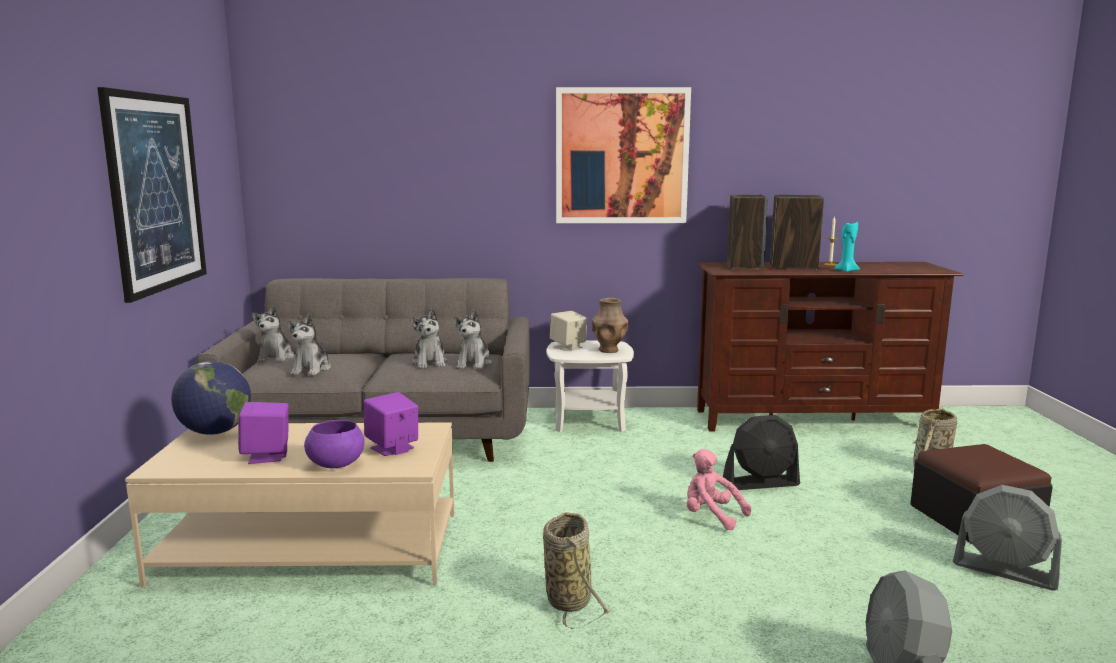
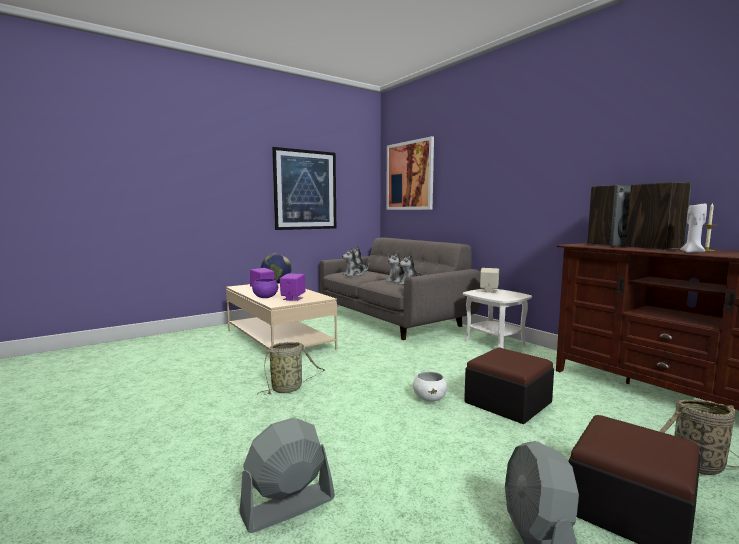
camera: 55 degrees right, 5 degrees down
(609, 350) = (505, 296): brown vase -> none
(621, 156) = (540, 164): picture -> picture (409, 176)
(711, 516) = (430, 399): pink plush toy -> white bowl
(761, 483) = (508, 402): black fan -> ottoman
(846, 271) = (692, 252): turquoise candle -> white candle

